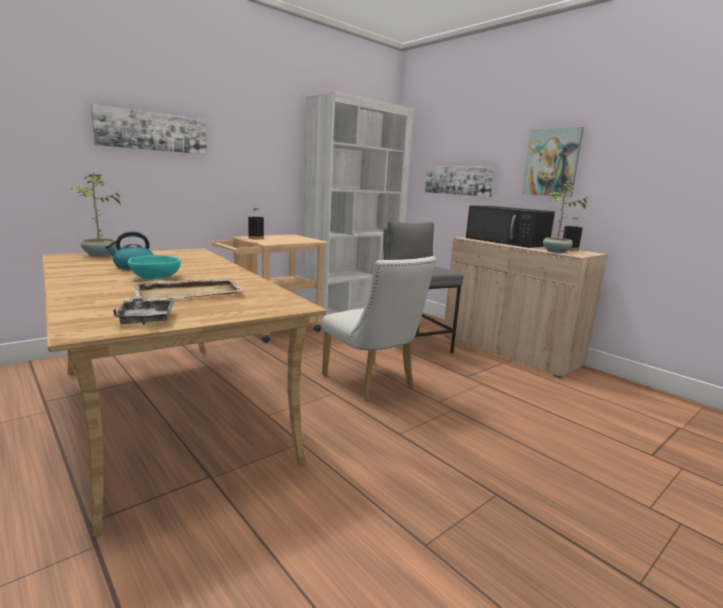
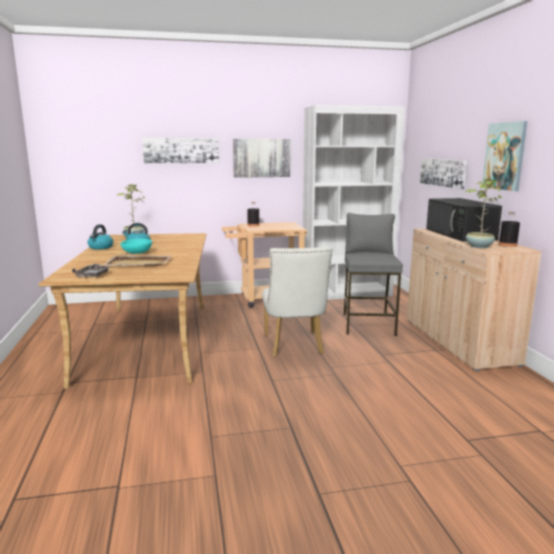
camera: 30 degrees right, 0 degrees up
(71, 273) = (100, 247): none -> kettle
(258, 153) = (261, 158): none -> picture

